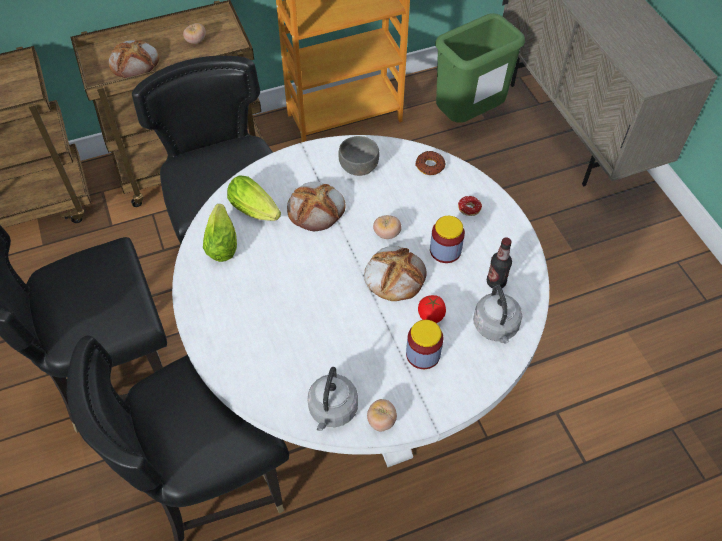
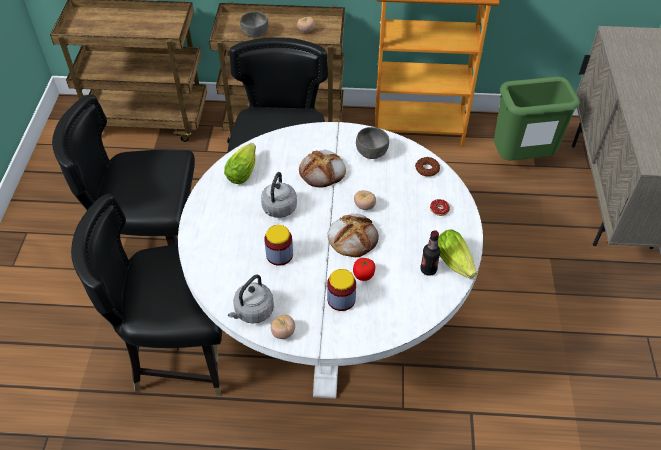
camera: 25 degrees right, 5 degrees down
(135, 62) = (255, 33): bread -> grey bowl
(256, 210) = (279, 158): lettuce -> lettuce (456, 263)
(445, 250) = (402, 233): jar -> jar (279, 255)
(496, 327) = (408, 302): grey kettle -> grey kettle (278, 209)

